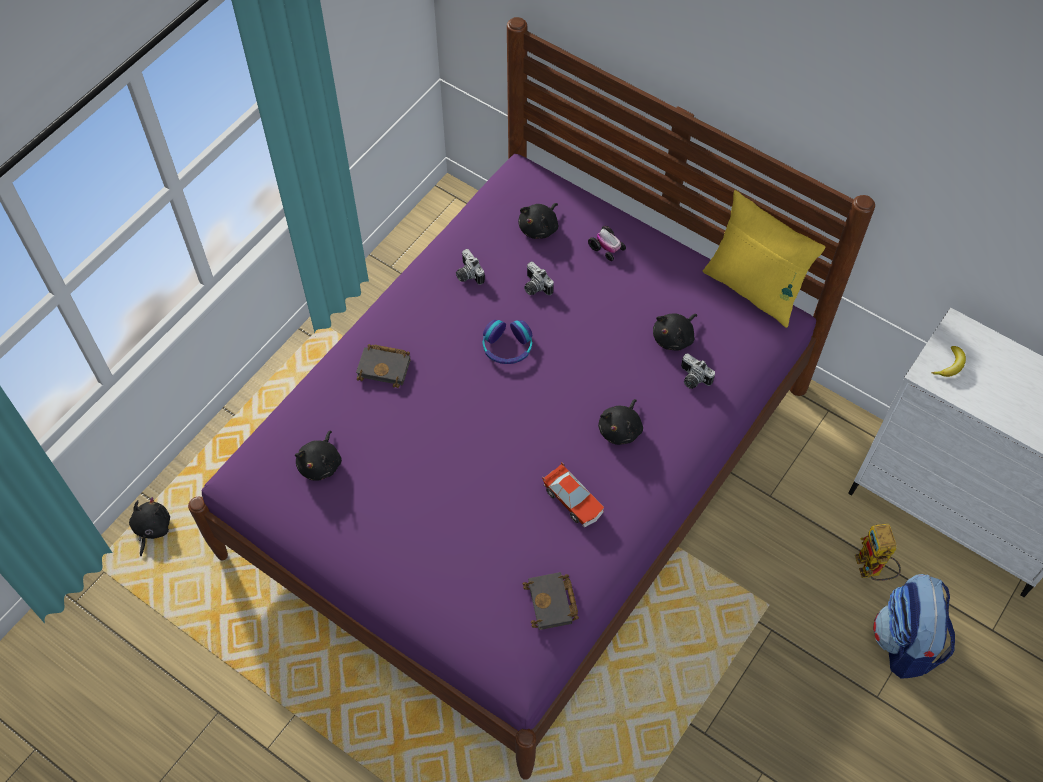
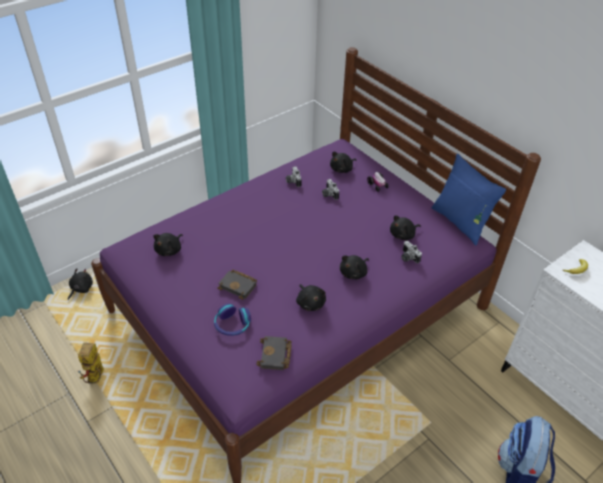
camera: 15 degrees right, 15 degrees down
(385, 367) = (228, 213): black book -> black book (239, 286)
(507, 347) = (301, 218): headphones -> headphones (232, 324)
(573, 501) = (310, 303): toy car -> black plush toy
(753, 289) = (460, 223): yellow pillow -> blue pillow
(872, 570) = (506, 420): toy robot -> toy robot (96, 380)

